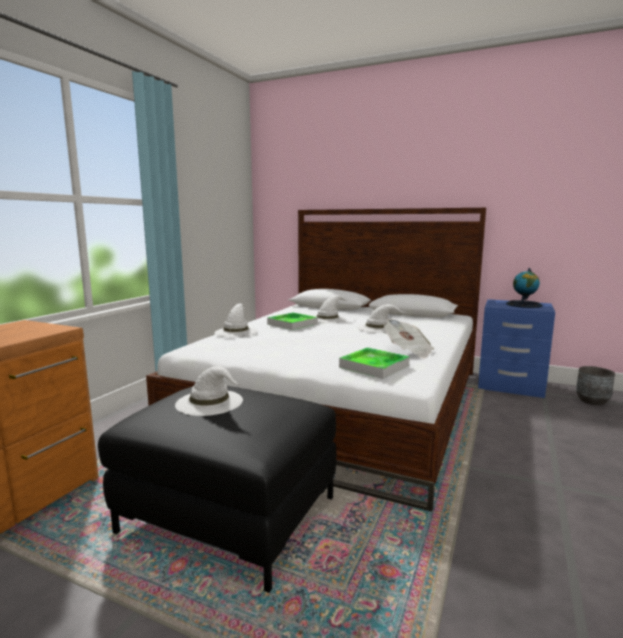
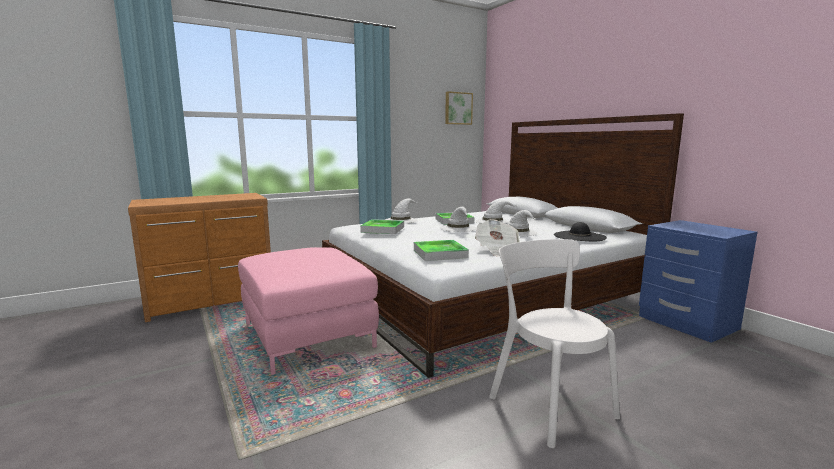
camera: 35 degrees right, 0 degrees up
(210, 402) = (304, 254): white hat -> white hat (458, 228)
(229, 515) = (308, 335): black ottoman -> pink ottoman
(232, 192) = (458, 108): none -> picture
(249, 347) = (383, 229): none -> tray
(432, 324) = (579, 236): none -> black hat
(524, 304) = (709, 228): globe -> none
(543, 493) = (548, 403): none -> white chair
(592, 401) = (780, 361): grey planter -> none

